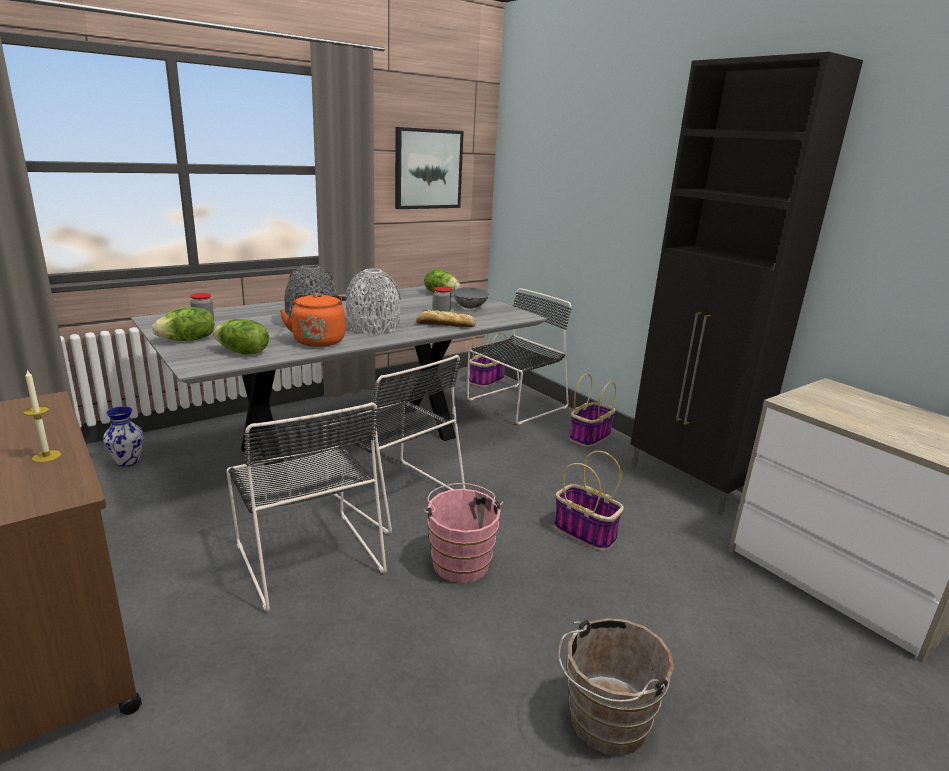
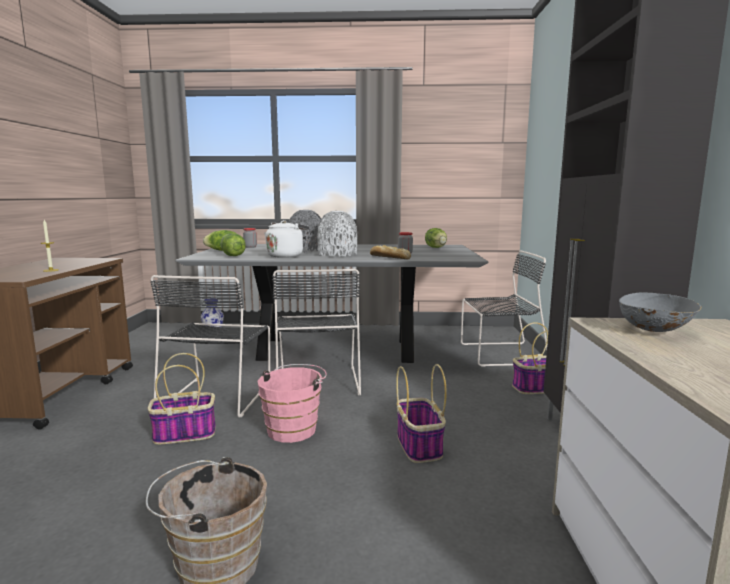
camera: 40 degrees right, 10 degrees down
(319, 340) = (286, 256): orange kettle -> white kettle
(428, 169) = (456, 156): picture -> none
(470, 307) = (438, 253): grey bowl -> grey bowl (655, 330)
(486, 380) = (499, 336): basket -> basket (183, 434)

